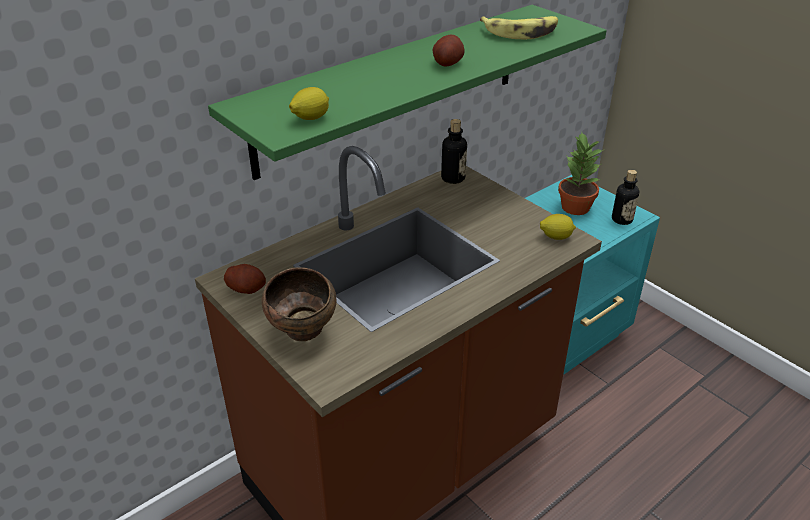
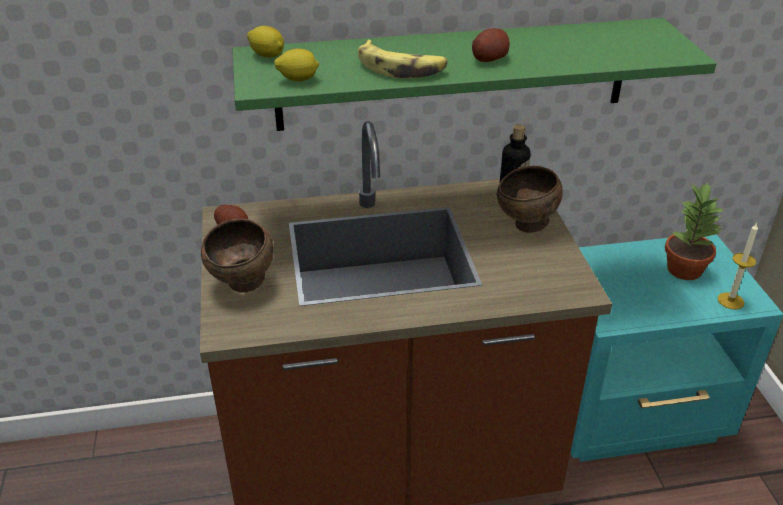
camera: 30 degrees right, 0 degrees up
(489, 203) = (526, 226): none -> brown bowl
(521, 32) = (609, 45): banana -> banana (401, 68)
(556, 237) = (564, 282): lemon -> lemon (267, 56)
(622, 219) = (730, 301): bottle -> candle

